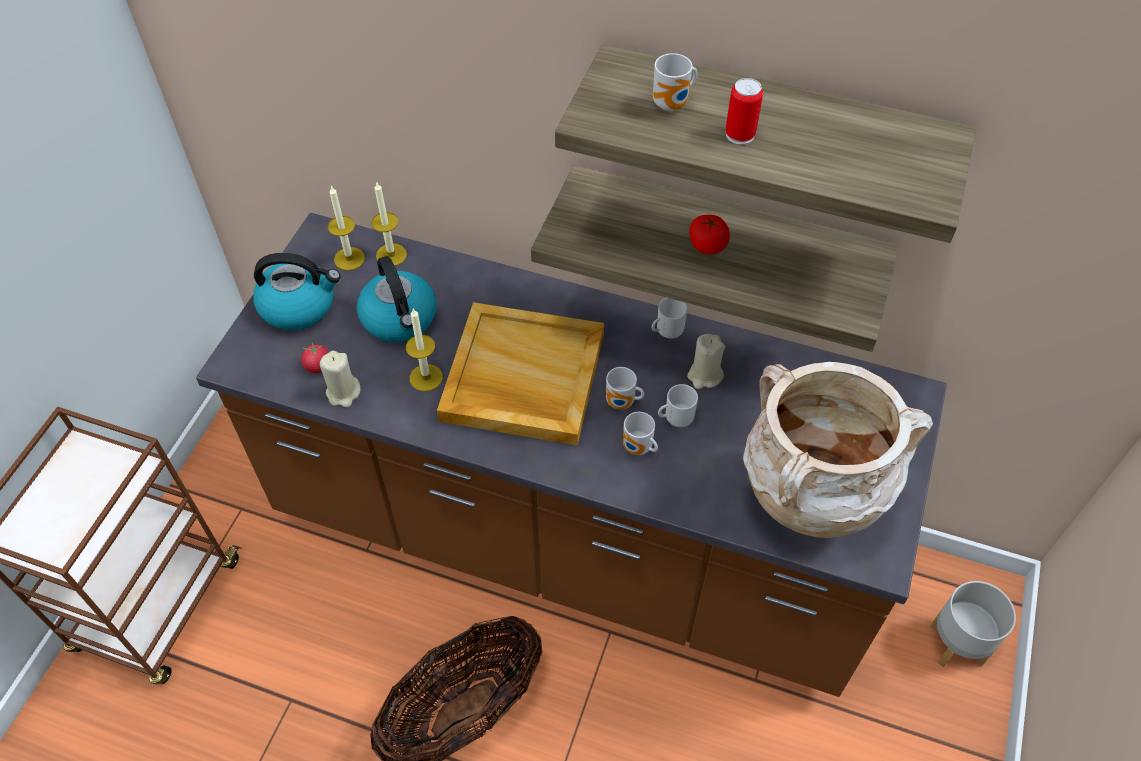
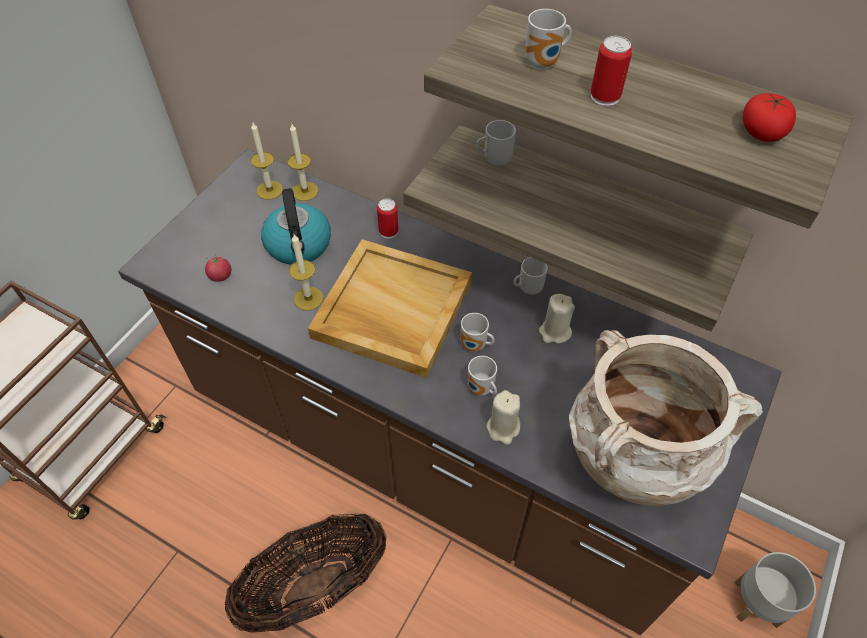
camera: 10 degrees right, 0 degrees up
(299, 306) = (218, 223): kettle -> none
(343, 393) = (235, 301): beige candle -> beige candle (503, 428)
(498, 289) = (388, 231): none -> can
(676, 418) = (521, 367): mug -> mug (495, 159)
(707, 244) = (567, 209): tomato -> tomato (762, 132)

